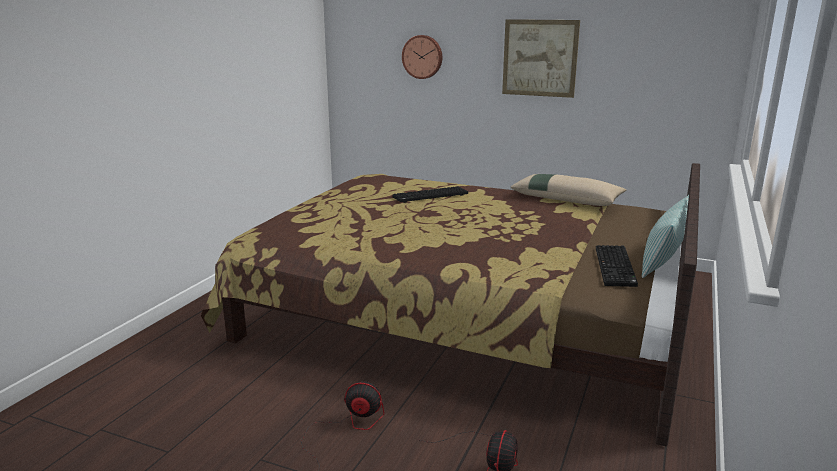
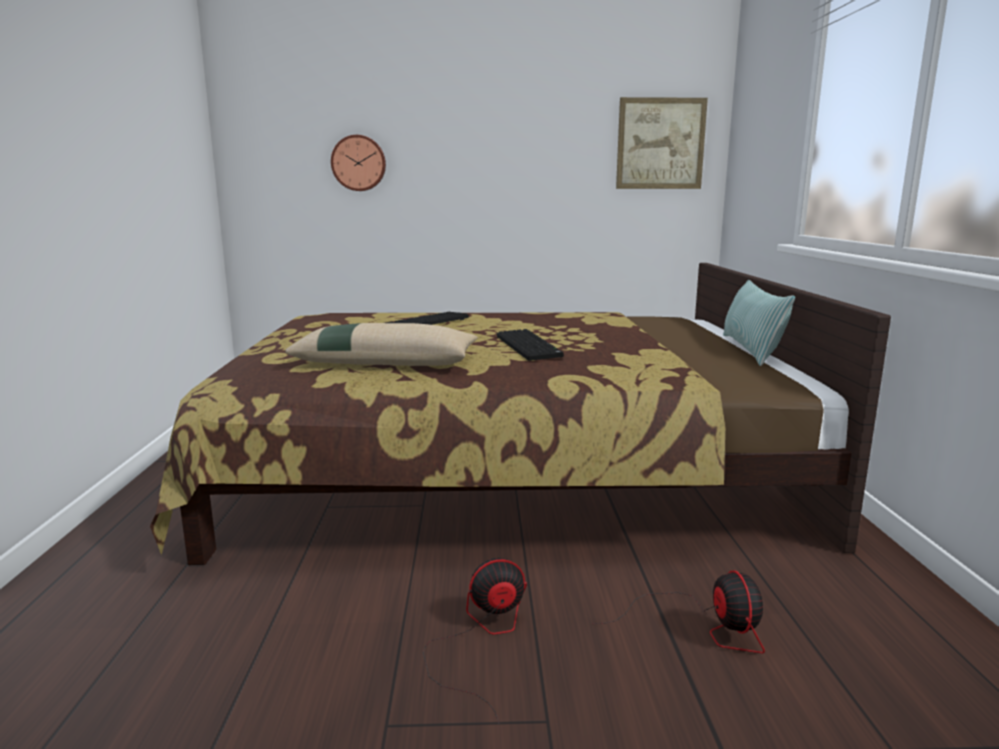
camera: 25 degrees left, 5 degrees down
(540, 58) = (509, 160): picture -> picture (660, 144)
(567, 199) = (582, 313): beige pillow -> beige pillow (386, 362)
(616, 267) = (724, 360): keyboard -> keyboard (530, 347)

